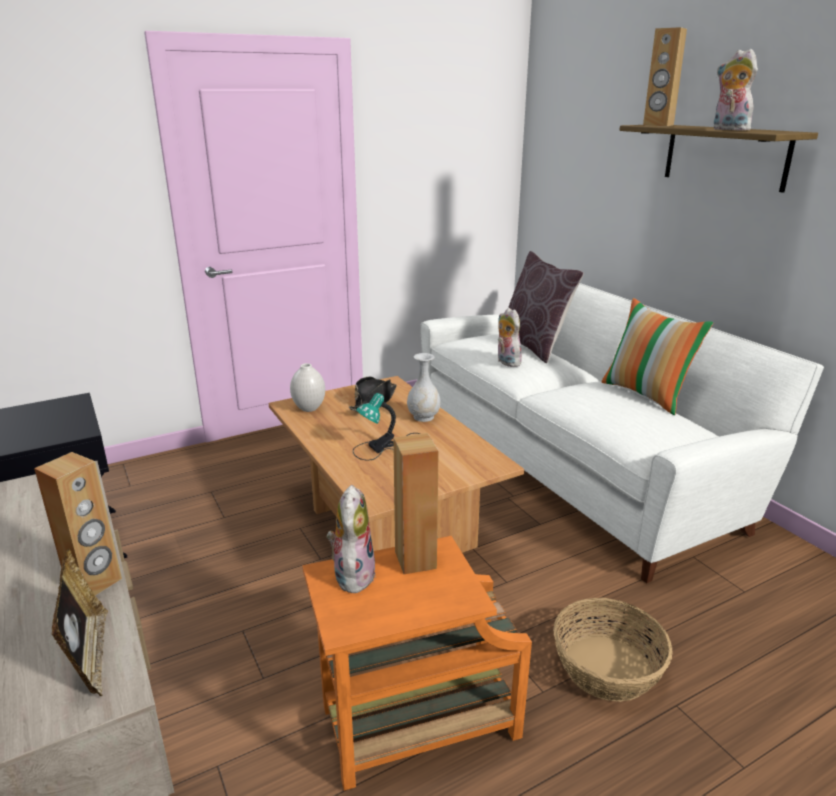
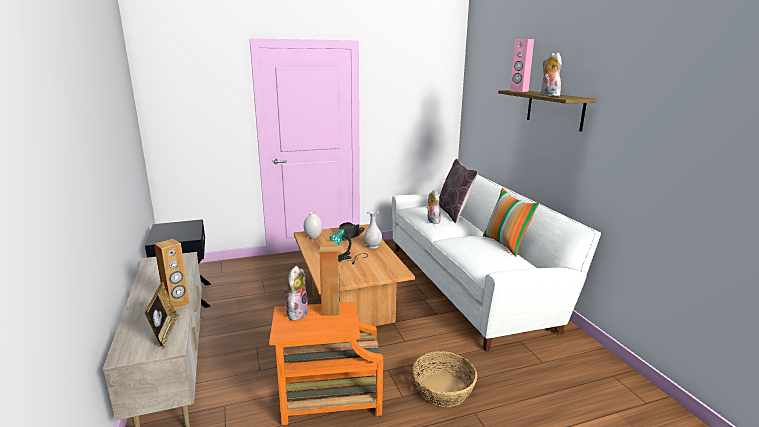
camera: 10 degrees right, 5 degrees down
(658, 125) = (519, 91): brown speaker -> pink speaker

